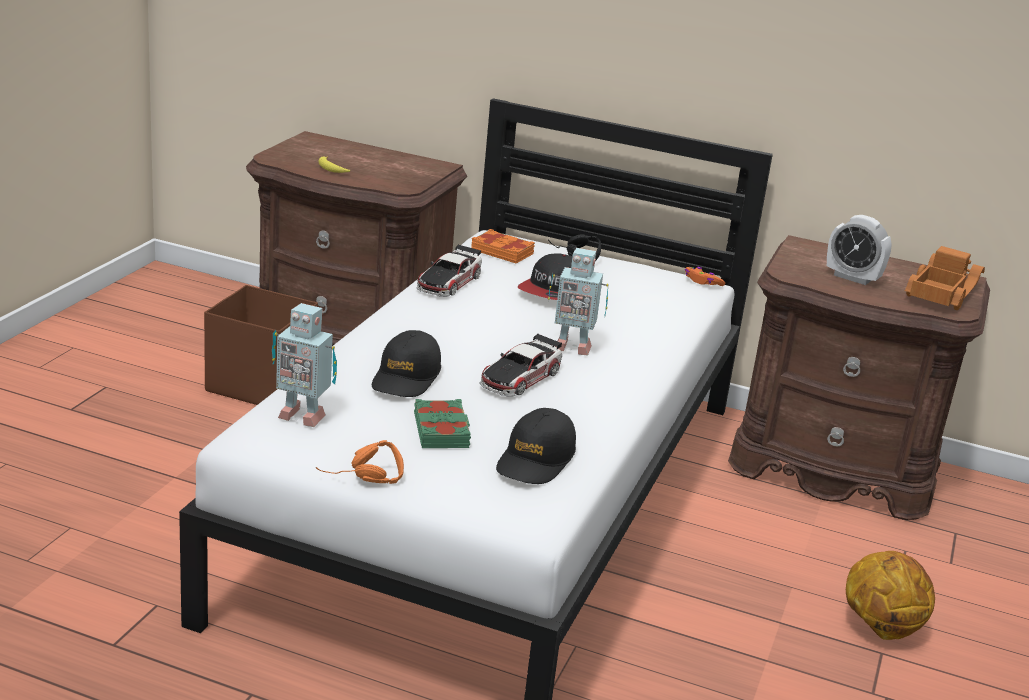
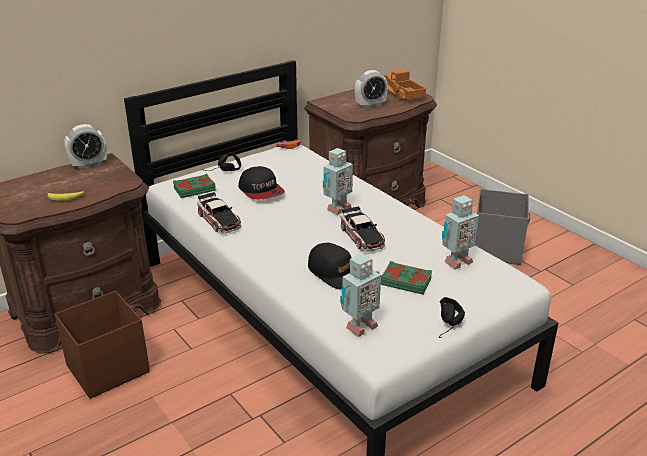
camera: 55 degrees left, 5 degrees up
(361, 480) = (451, 326): orange headphones -> black headphones
(419, 161) = (89, 164): none -> alarm clock
(502, 252) = (194, 189): orange book -> green book
(536, 460) = (456, 262): black cap -> toy robot
(880, 627) = (497, 248): basketball -> grey storage box

